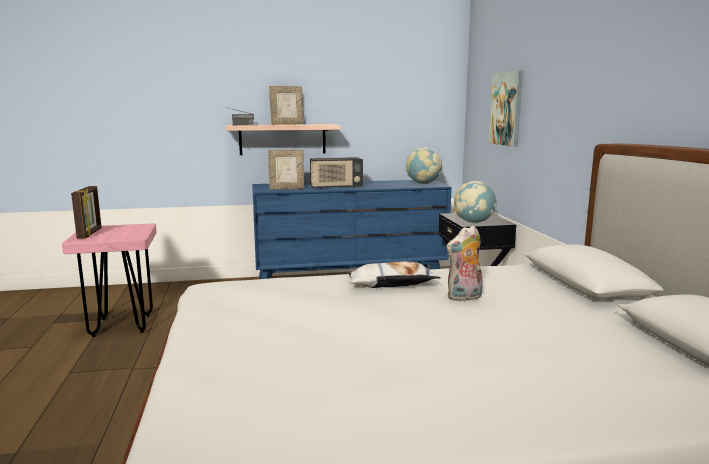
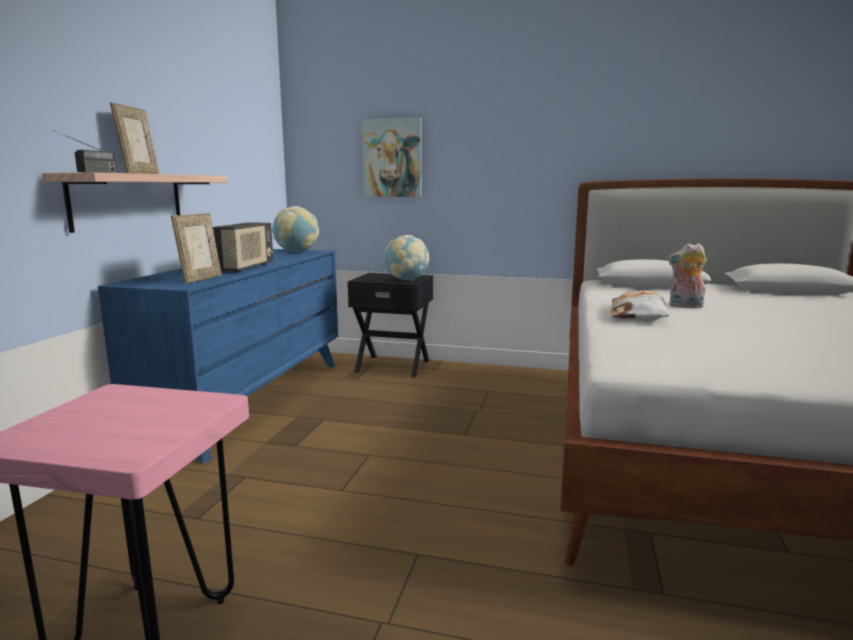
camera: 65 degrees left, 0 degrees up
(90, 234) = (86, 440): picture frame -> none
(464, 298) = (685, 306): plush toy -> plush toy turned 105 degrees clockwise

